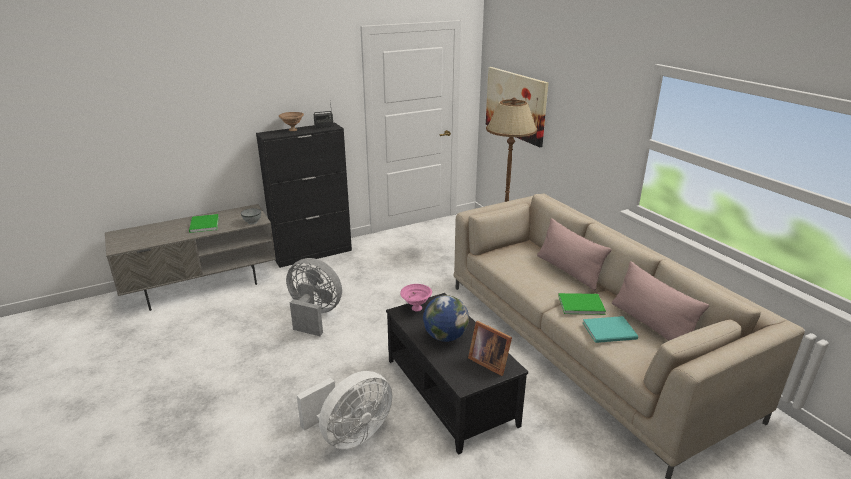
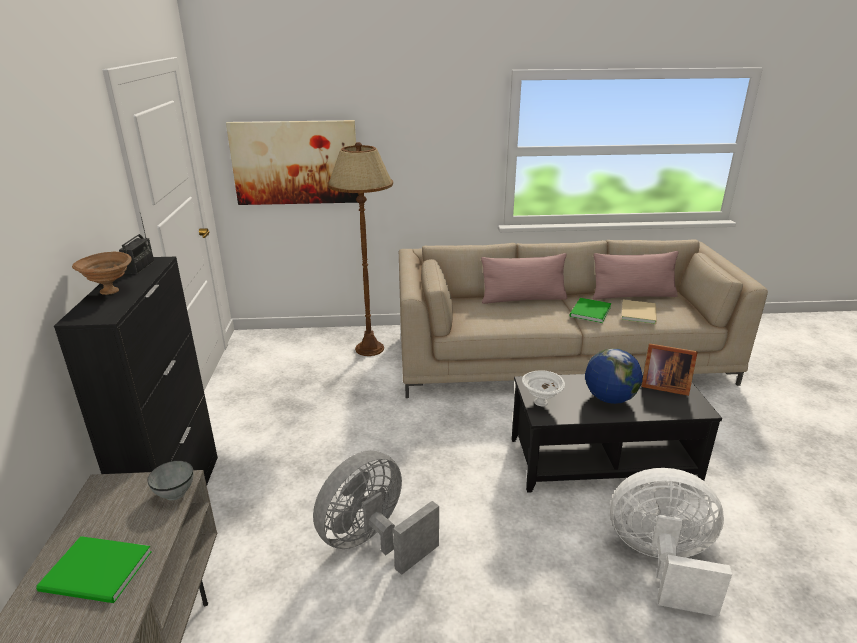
camera: 65 degrees left, 0 degrees up
(350, 435) = (661, 564): white fan -> white fan turned 60 degrees counterclockwise
(416, 309) = (541, 403): pink bowl -> white bowl
(489, 361) = (662, 385): picture frame -> picture frame turned 45 degrees clockwise
(611, 331) = (639, 313): turquoise book -> beige book

